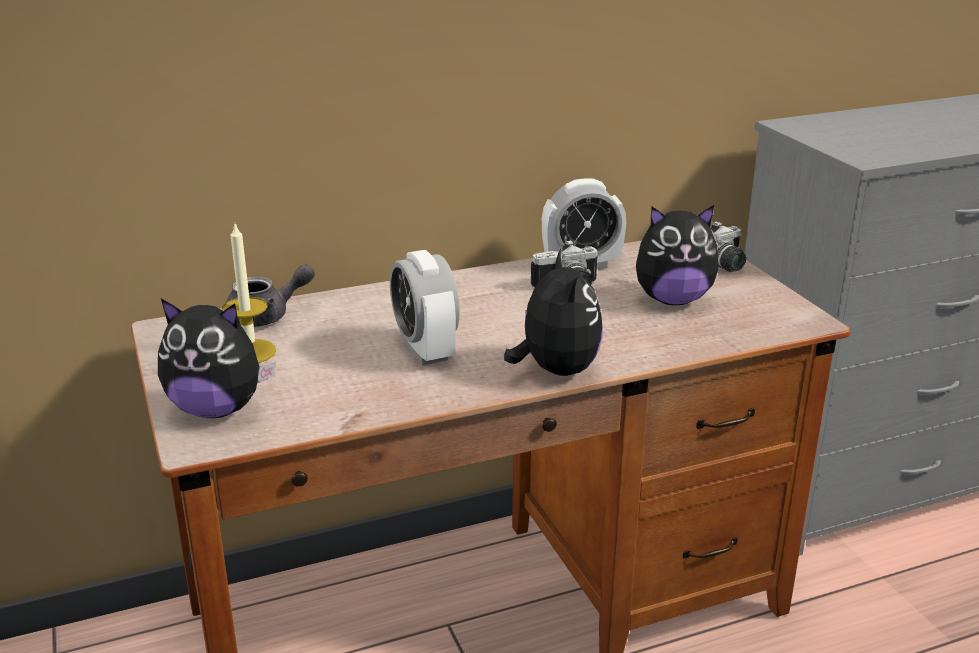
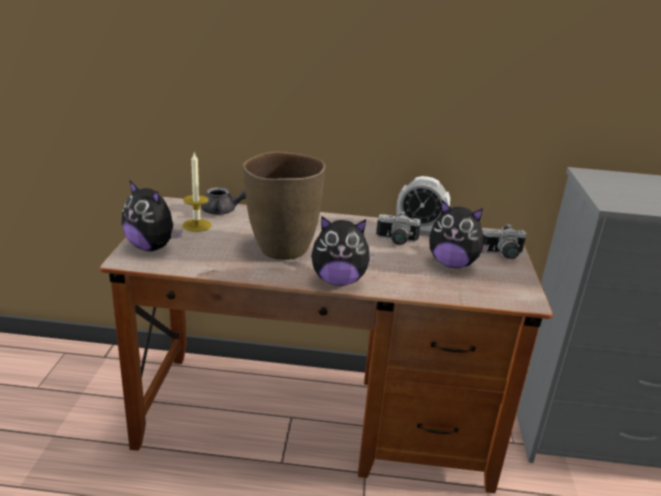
camera: 25 degrees right, 0 degrees up
(425, 350) = (281, 250): alarm clock -> brown vase
(555, 370) = (338, 281): plush toy -> plush toy turned 75 degrees clockwise

